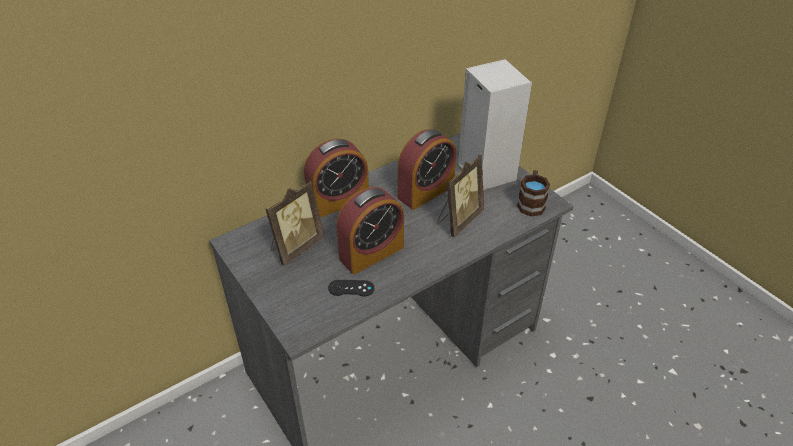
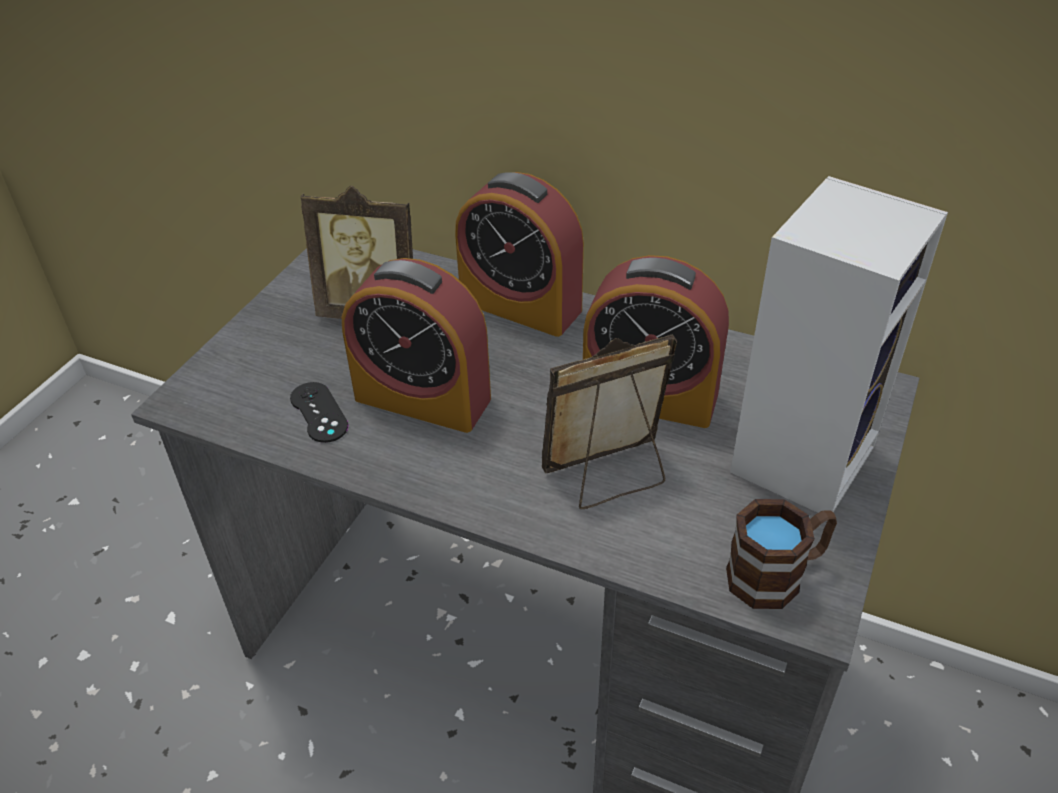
camera: 60 degrees right, 0 degrees up
(458, 220) = (609, 476): picture frame -> picture frame turned 150 degrees clockwise

